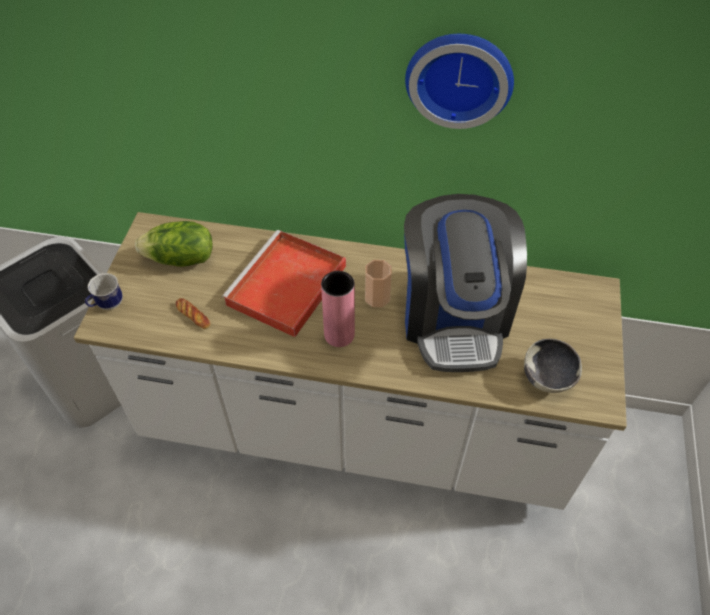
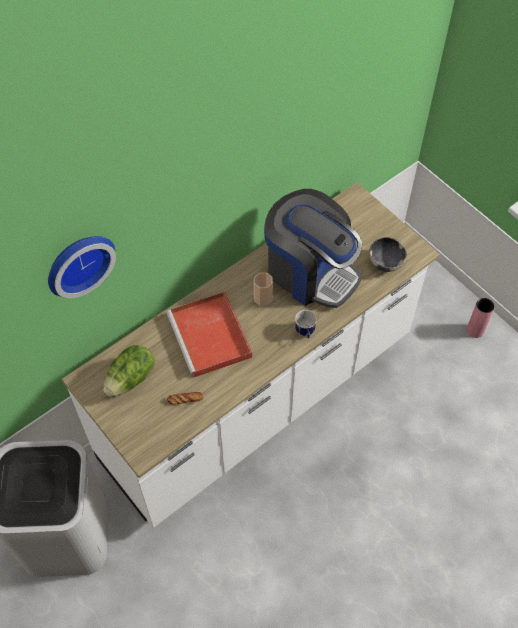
camera: 50 degrees left, 5 degrees up
(107, 305) = (130, 442): mug -> mug (305, 333)
(339, 334) = (271, 334): pink vase -> pink vase (475, 330)
(459, 76) = (253, 140): wall clock -> wall clock (78, 262)

